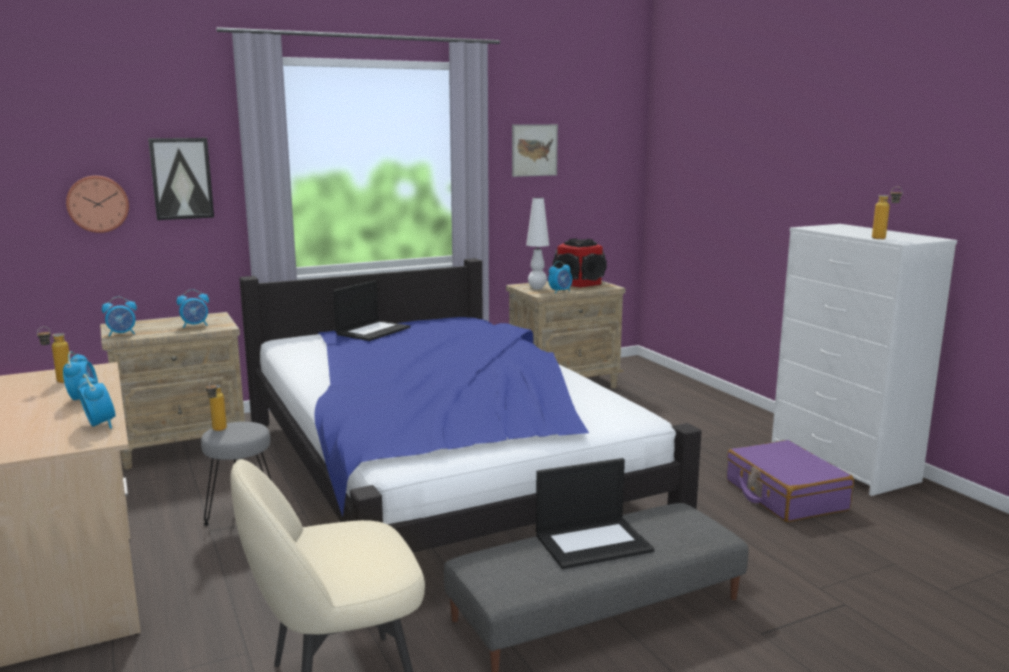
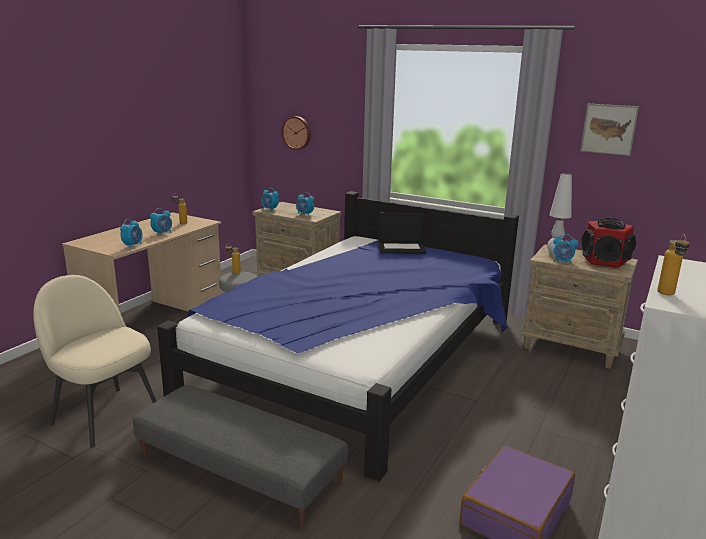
camera: 55 degrees right, 5 degrees up
(181, 178) = (338, 123): picture -> none
(593, 542) = (241, 421): laptop -> none

